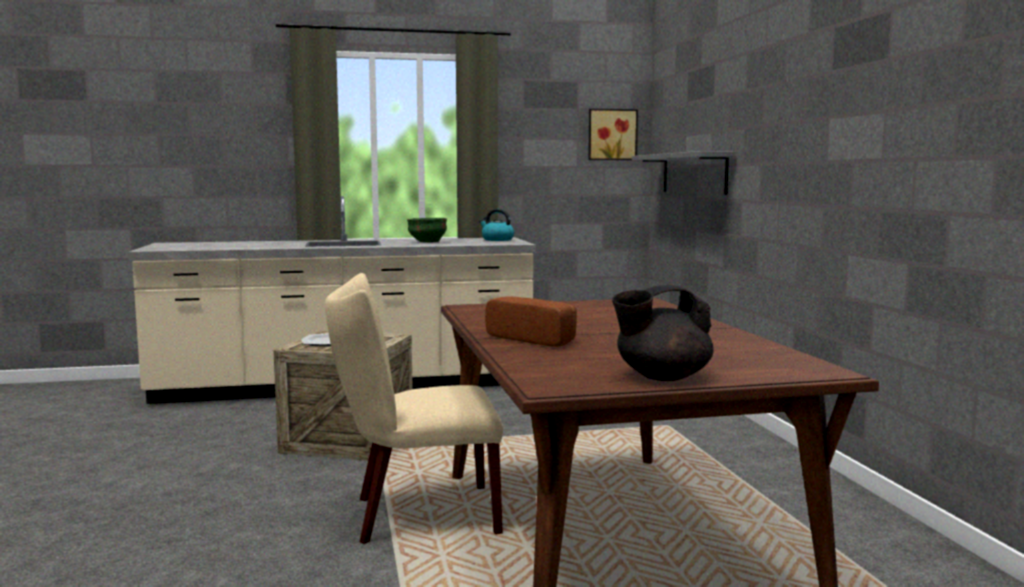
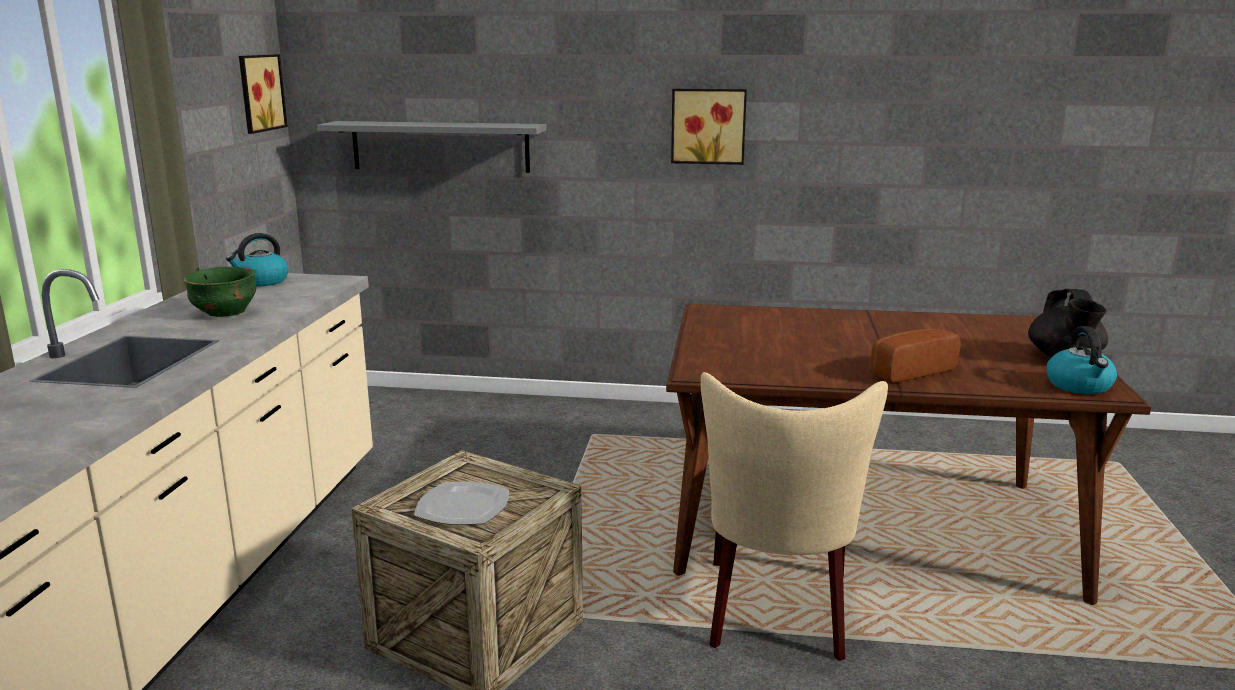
camera: 70 degrees left, 10 degrees up
(557, 379) = (1079, 386): none -> kettle
(818, 145) = (708, 126): none -> picture

